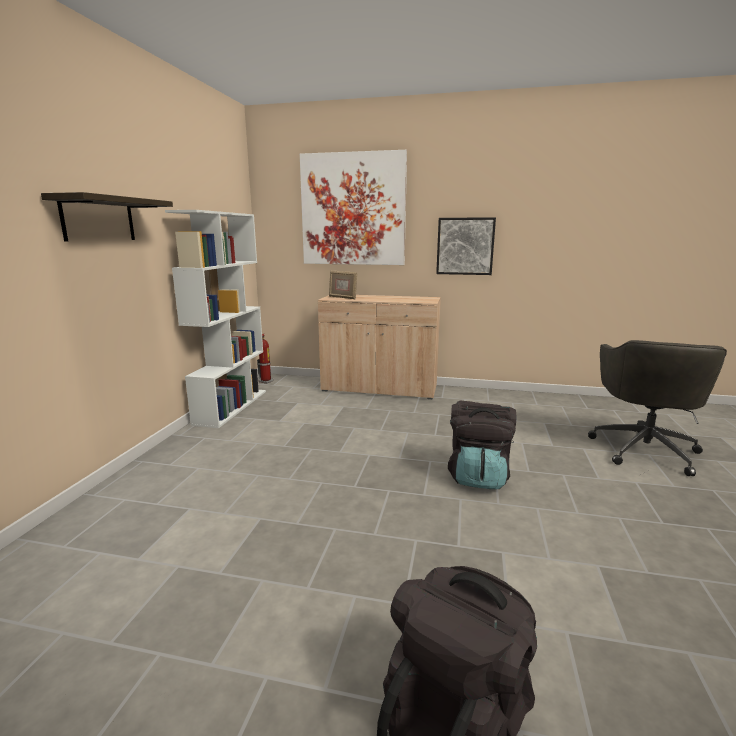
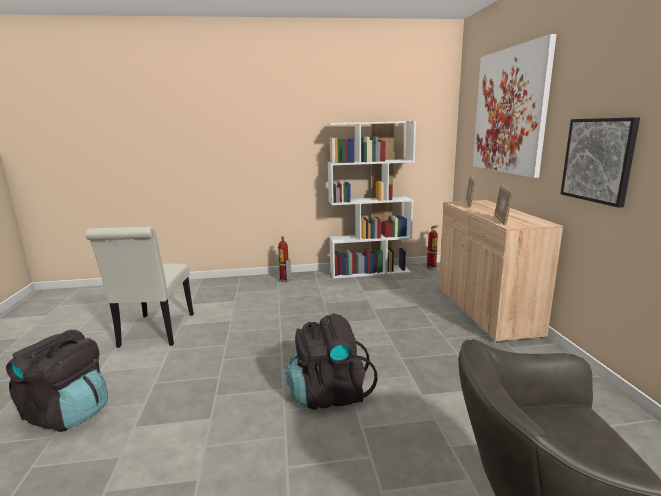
camera: 70 degrees right, 0 degrees up
(98, 219) = (271, 132): shelf -> none
(171, 458) = (284, 280): none -> fire extinguisher
(223, 607) = (155, 333): none -> white chair
(410, 301) = (501, 220): none -> picture frame

